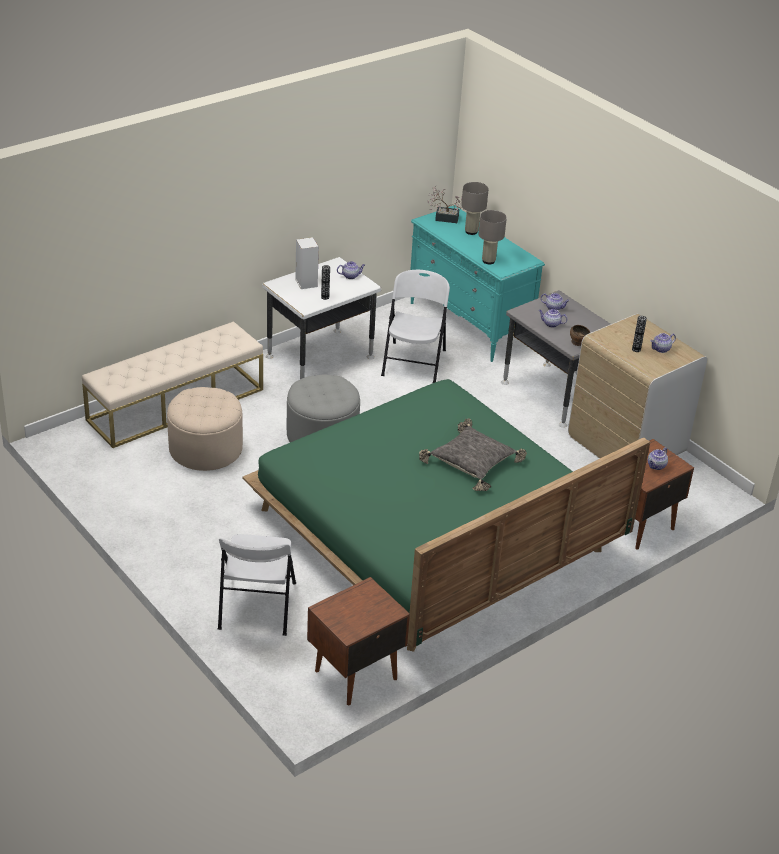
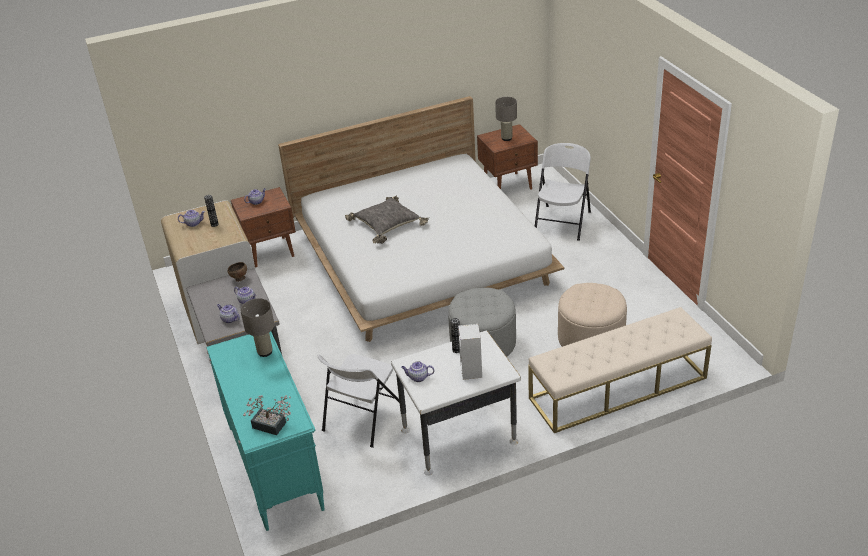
camera: 160 degrees left, 0 degrees up
(431, 530) = (423, 260): green bed -> white bed
(471, 231) = (253, 399): grey table lamp -> grey table lamp (506, 138)

